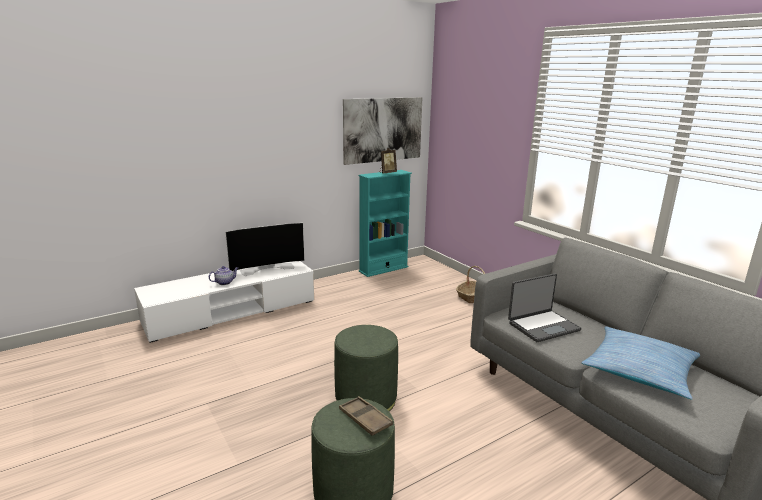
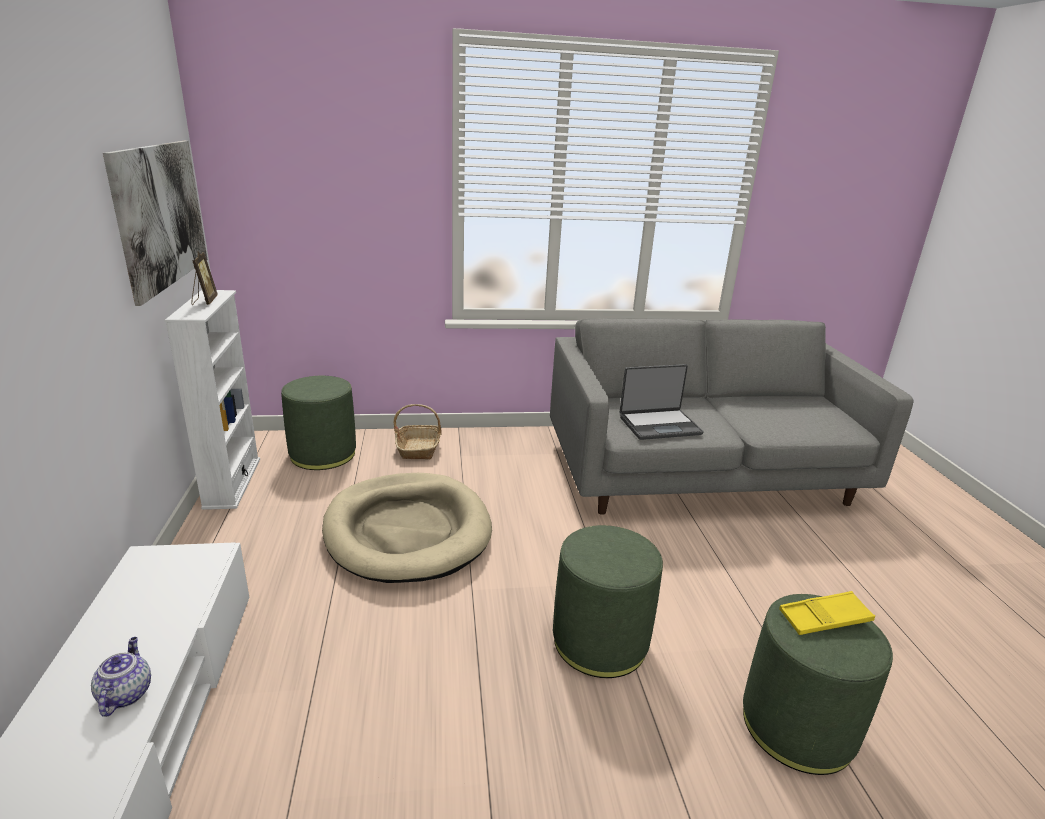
camera: 65 degrees left, 5 degrees up
(267, 268) = (139, 600): television -> none
(365, 419) = (824, 618): brown tray -> yellow tray
(383, 269) = (232, 483): turquoise bookcase -> white bookcase
(396, 318) = (407, 531): none -> beige dog bed
(432, 277) = (323, 454): none -> green ottoman
(542, 326) = (659, 425): laptop -> laptop turned 75 degrees clockwise
(639, 370) = (763, 419): pillow -> none

